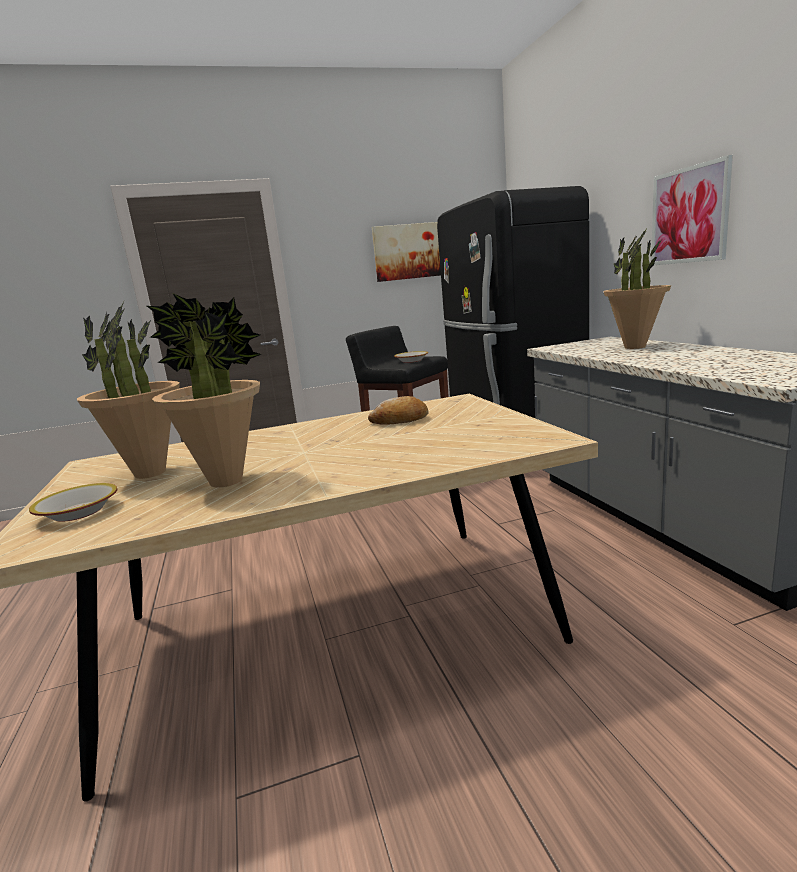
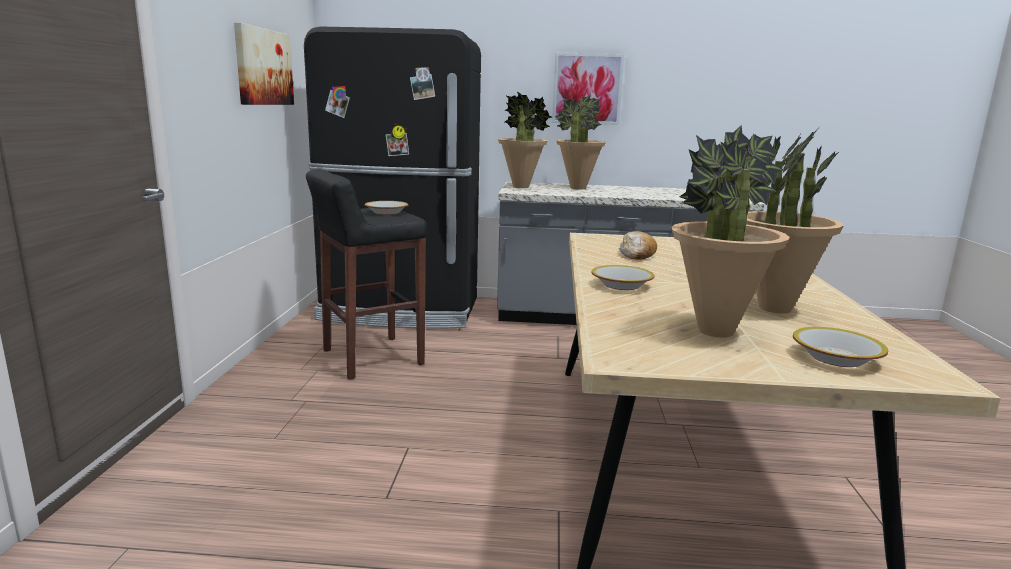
camera: 70 degrees left, 0 degrees up
(274, 435) = (621, 285): none -> bowl
(582, 343) = (521, 187): none -> potted plant

